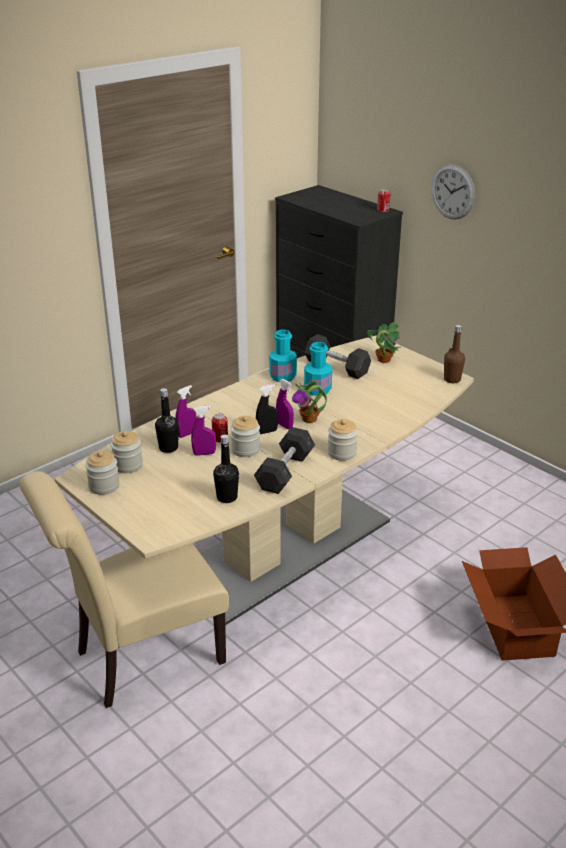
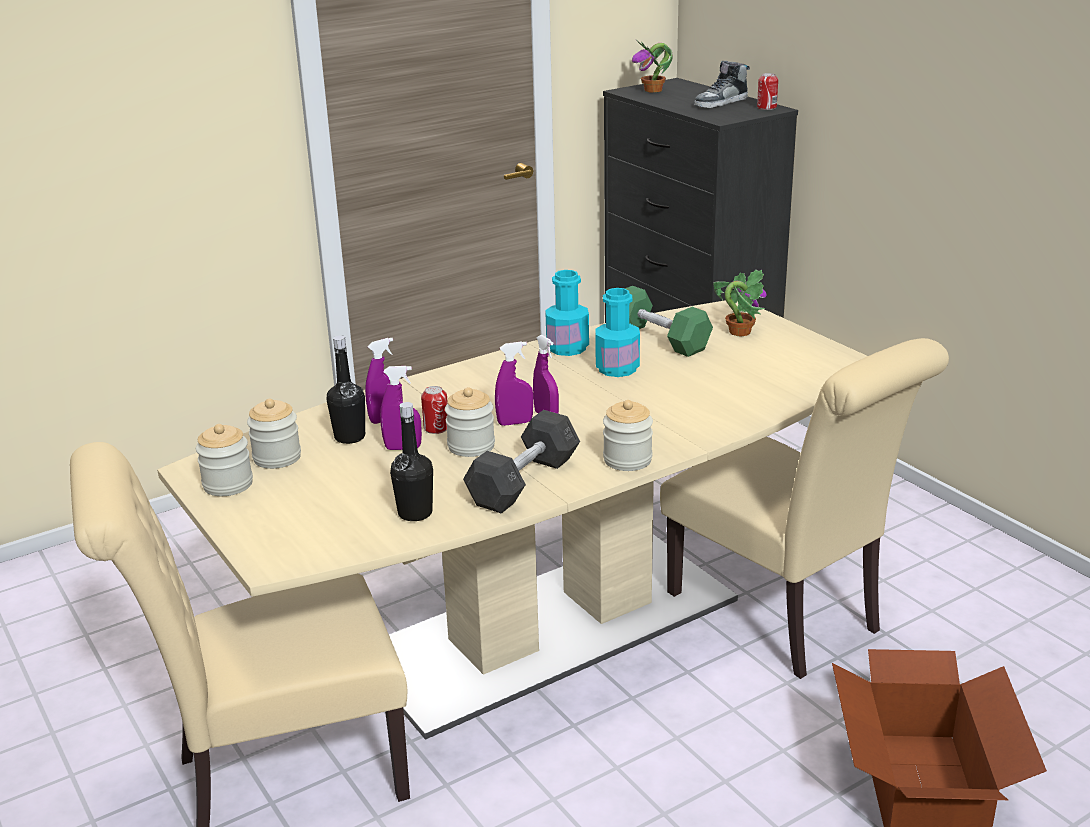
camera: 10 degrees right, 5 degrees down
(267, 431) = (515, 423): black spray bottle -> purple spray bottle
(309, 419) = (590, 409): potted plant -> potted plant (653, 90)
(337, 367) = (659, 339): grey dumbbell -> green dumbbell
(353, 206) = (721, 103): none -> shoe
(419, 531) = (783, 619): none -> beige chair
(452, 192) = (873, 71): wall clock -> none
(452, 379) = (846, 364): brown bottle -> none

